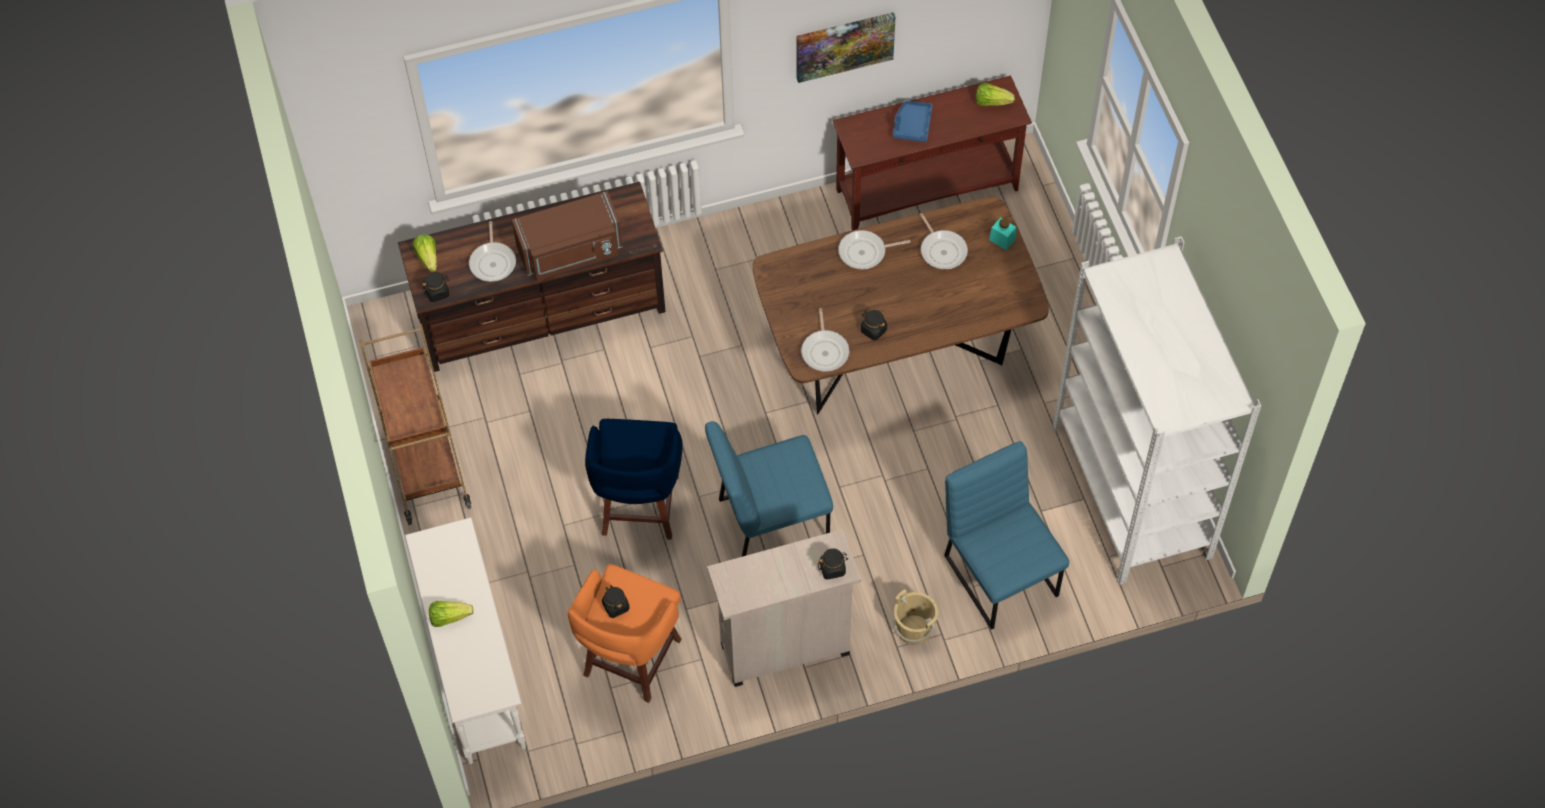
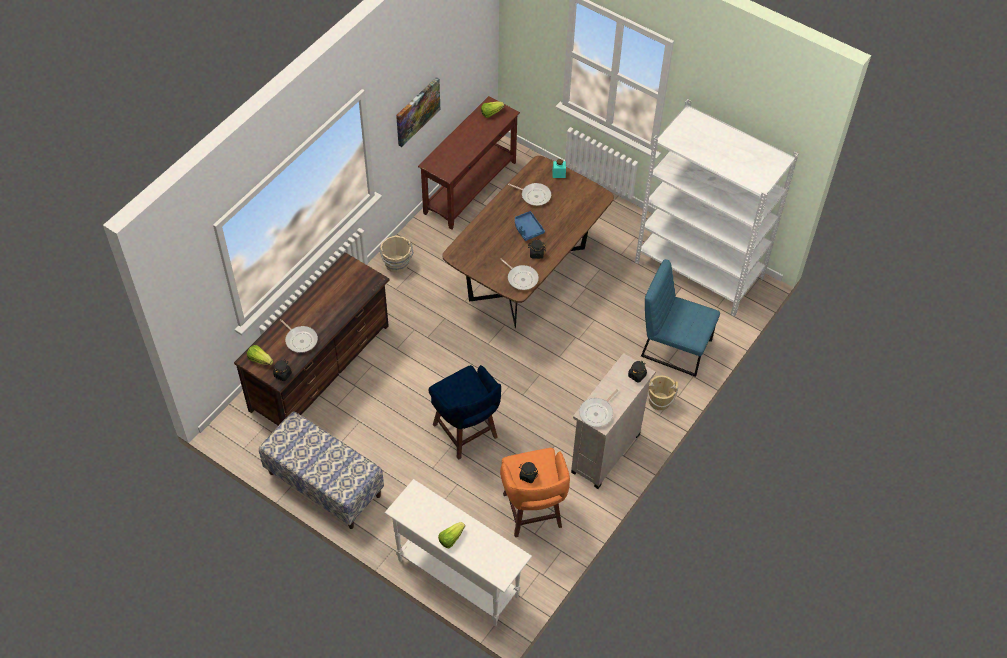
camera: 40 degrees left, 5 degrees down
(425, 461) = (324, 484): brown cart -> bench
(571, 252) = (340, 309): brown microwave -> none
(745, 237) = (397, 264): none -> beige bucket
(770, 518) = (538, 394): blue chair -> none
(865, 252) = (496, 219): frying pan -> frying pan (597, 413)
(912, 125) = (461, 146): blue tray -> blue tray (527, 229)

